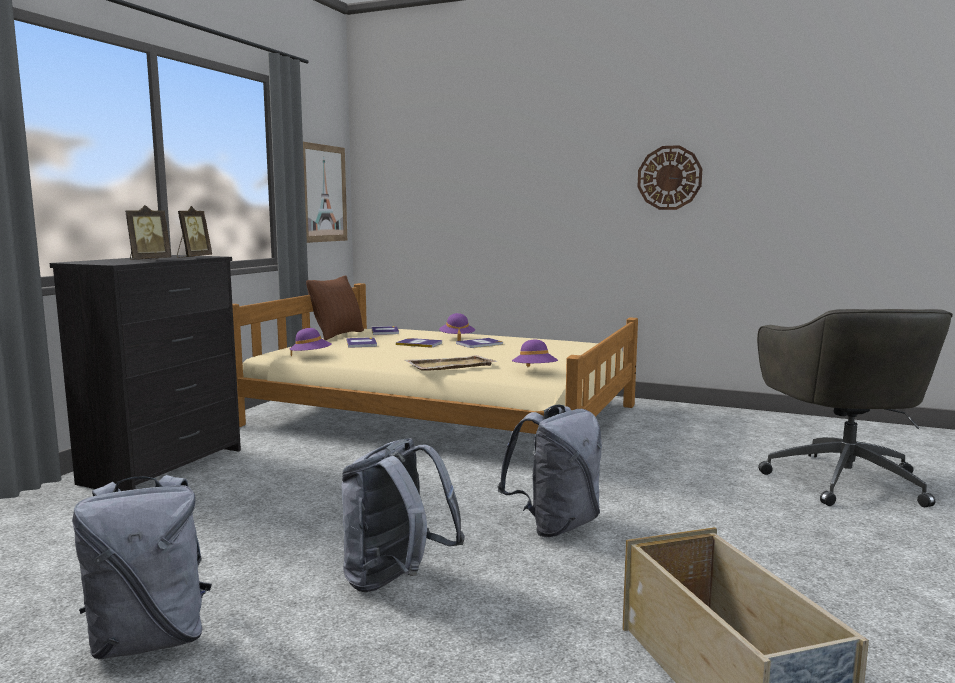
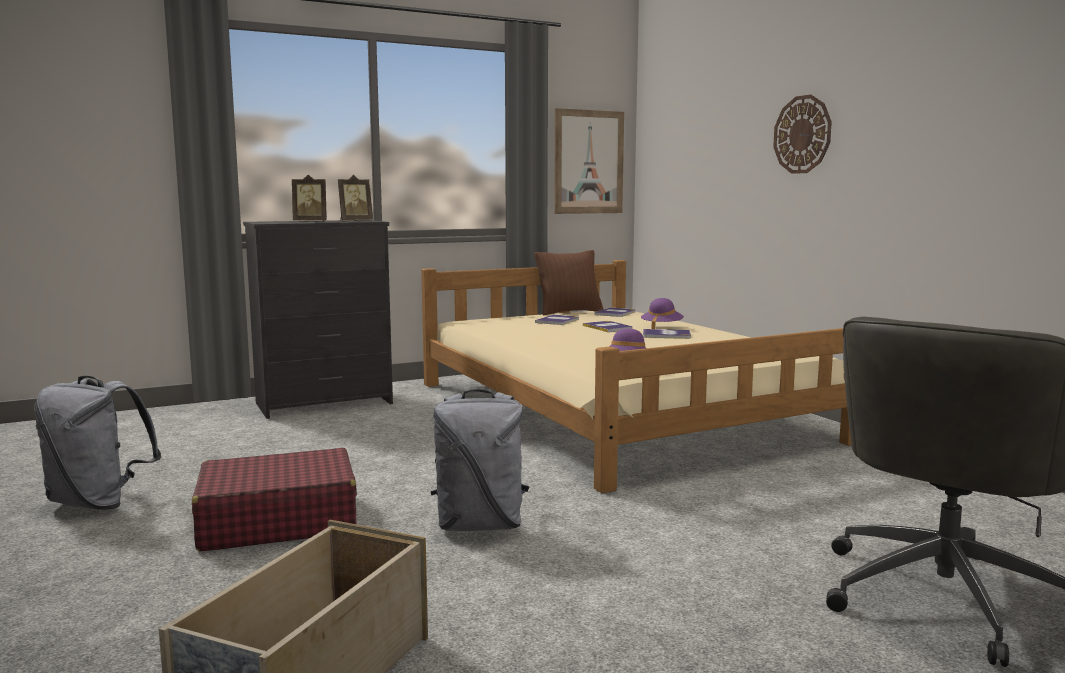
camera: 40 degrees right, 0 degrees up
(311, 356) = (482, 326): purple hat -> none
(396, 581) = (277, 521): grey backpack -> red suitcase
(449, 366) = (565, 349): beige tray -> none
(669, 178) = (939, 126): wall clock -> wall clock (802, 134)

